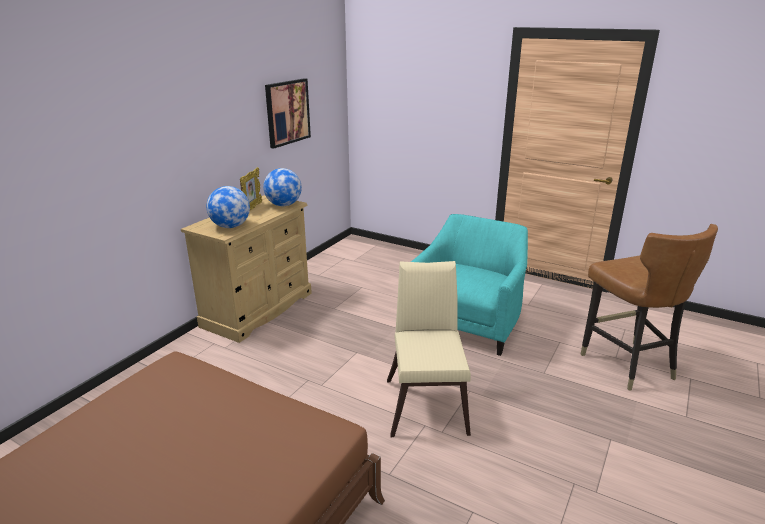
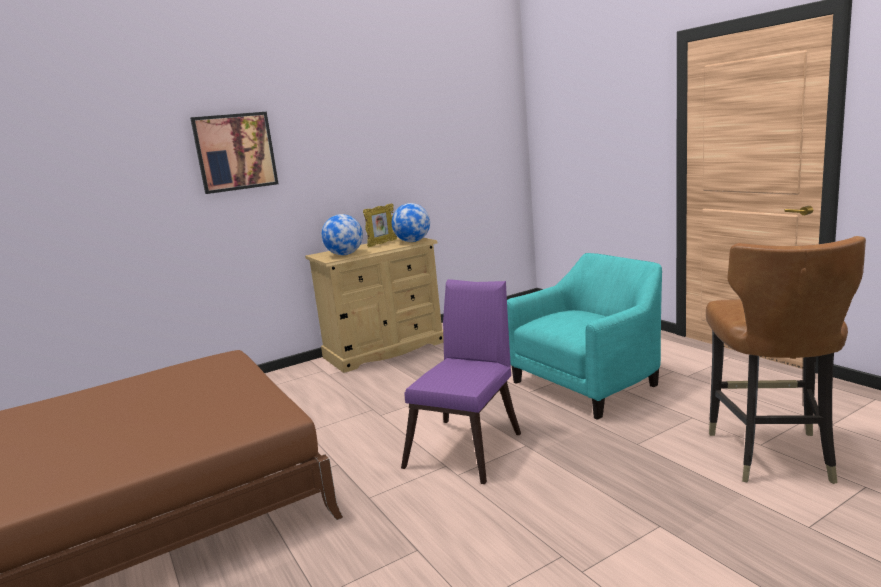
camera: 30 degrees right, 10 degrees down
(287, 112) = (440, 153): picture -> picture (235, 152)
(427, 401) = (468, 446): beige chair -> purple chair

